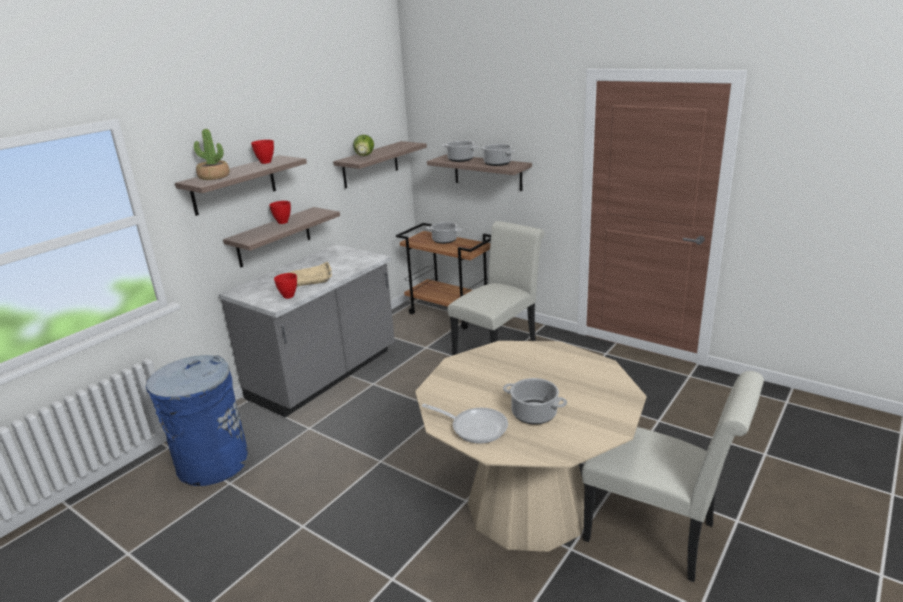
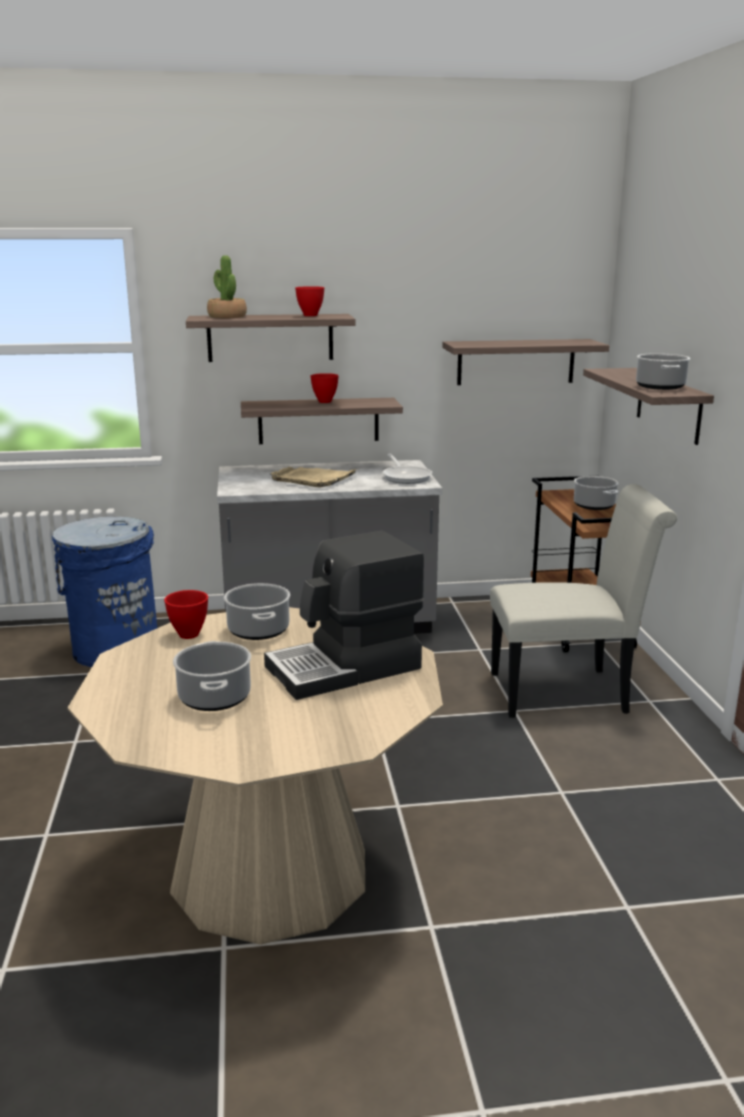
camera: 45 degrees right, 5 degrees down
(289, 296) = (260, 487): red bowl -> red bowl (190, 634)
(364, 156) = (488, 343): lettuce -> none
(460, 159) = (628, 375): cooking pot -> cooking pot (258, 630)
(475, 427) = (139, 675): frying pan -> frying pan (406, 477)
(548, 368) = (345, 668): none -> coffee machine
(658, 535) = (340, 1026): white chair -> none

